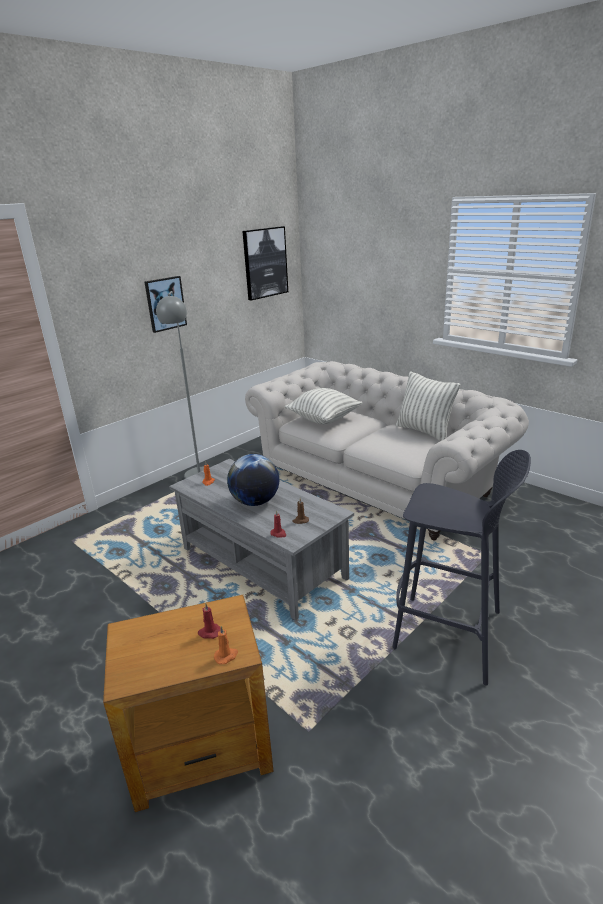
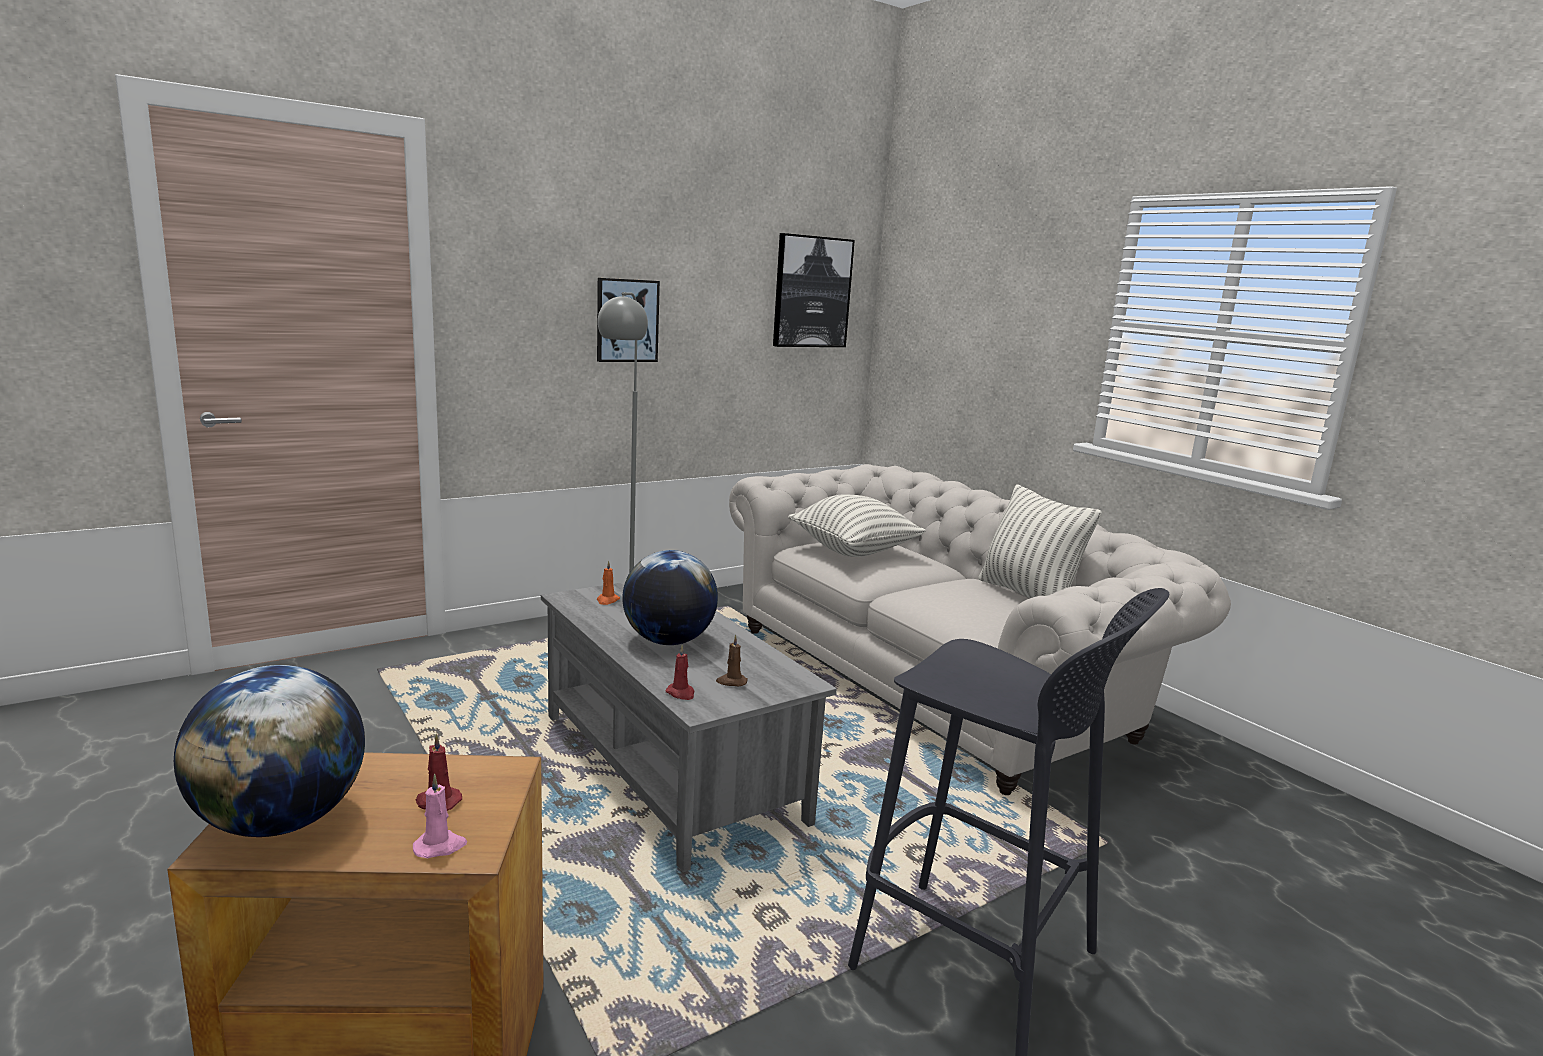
camera: 10 degrees right, 10 degrees down
(140, 662) = (281, 821): none -> globe
(226, 656) = (440, 846): orange candle -> pink candle

